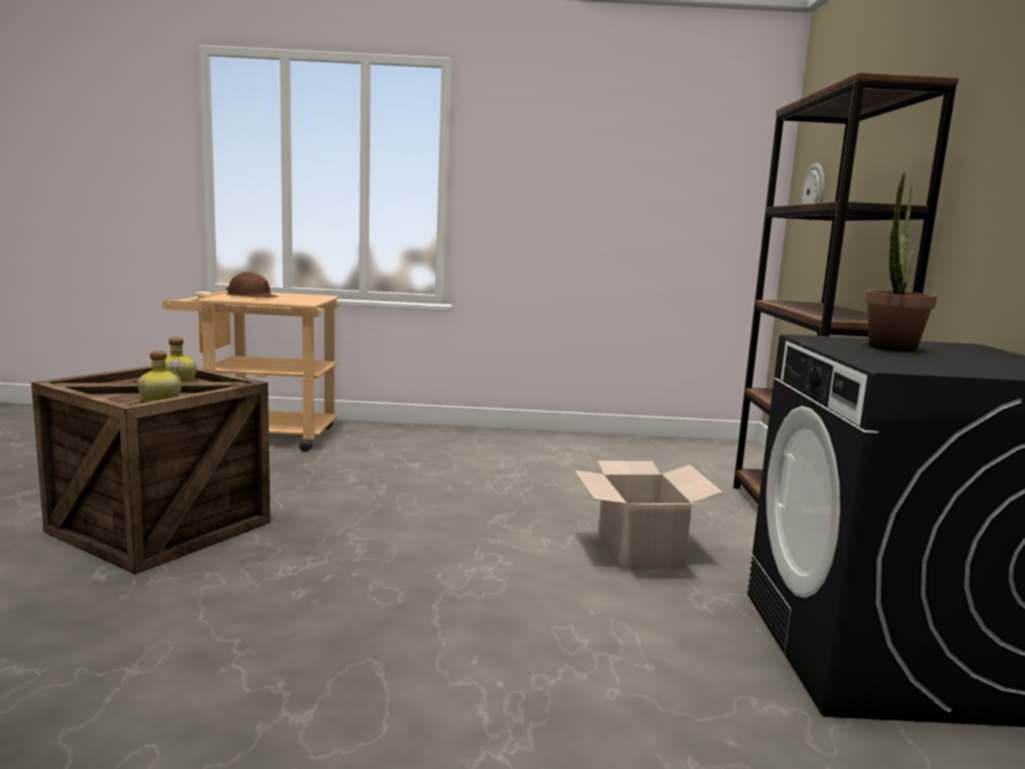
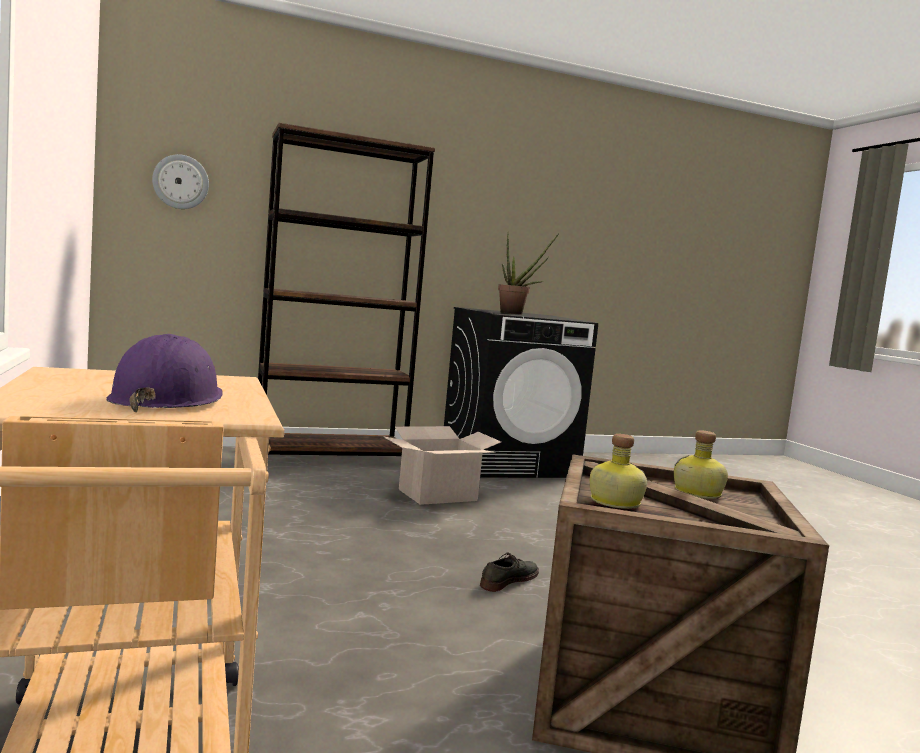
camera: 110 degrees left, 5 degrees down
(251, 296) = (167, 400): brown hard hat -> purple hard hat
(372, 531) = (509, 580): none -> grey shoe

